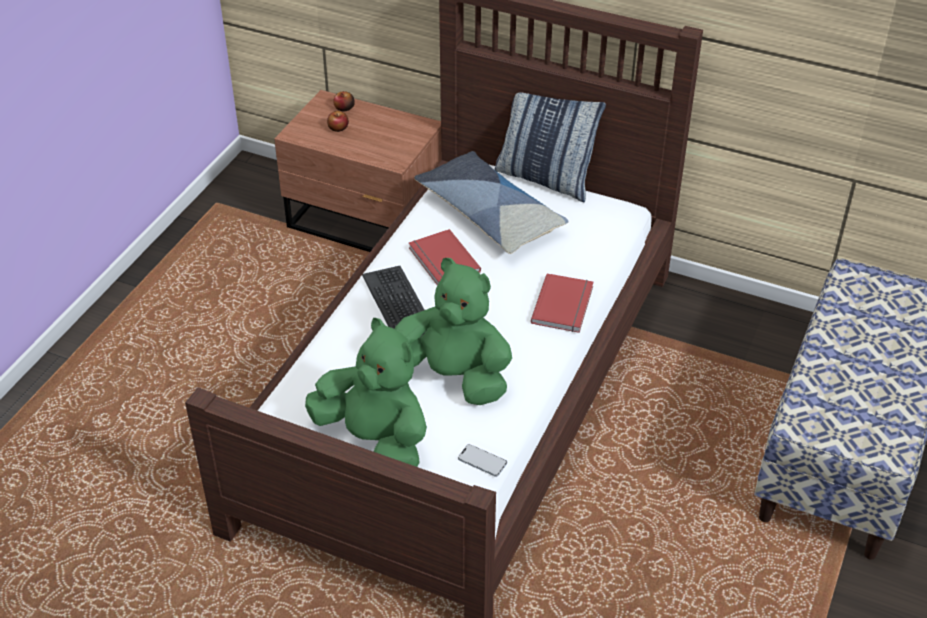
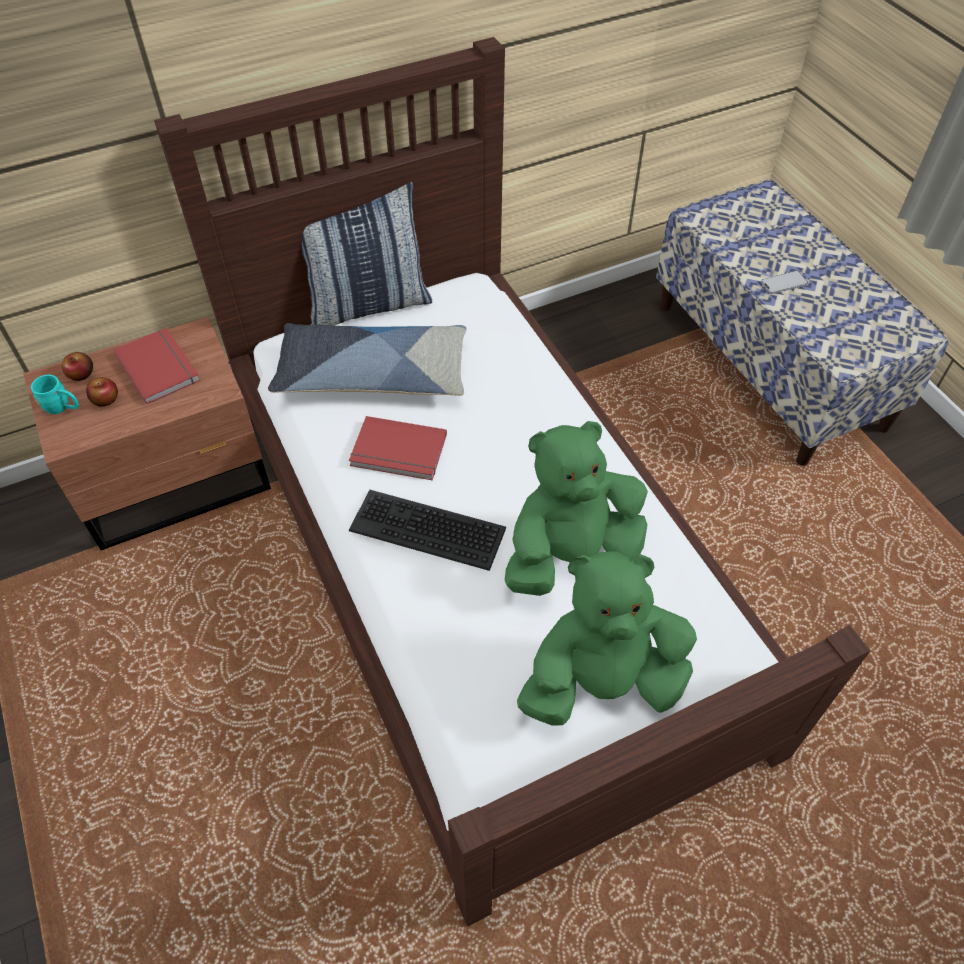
camera: 50 degrees left, 10 degrees up
(315, 118) = (62, 407): none -> turquoise mug
(482, 461) = (707, 607): phone -> phone (784, 283)
(564, 305) = (555, 406): red book -> red book (160, 366)

